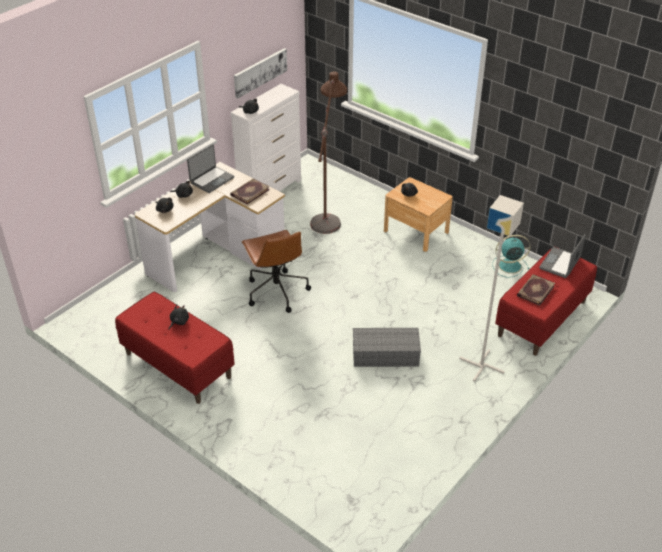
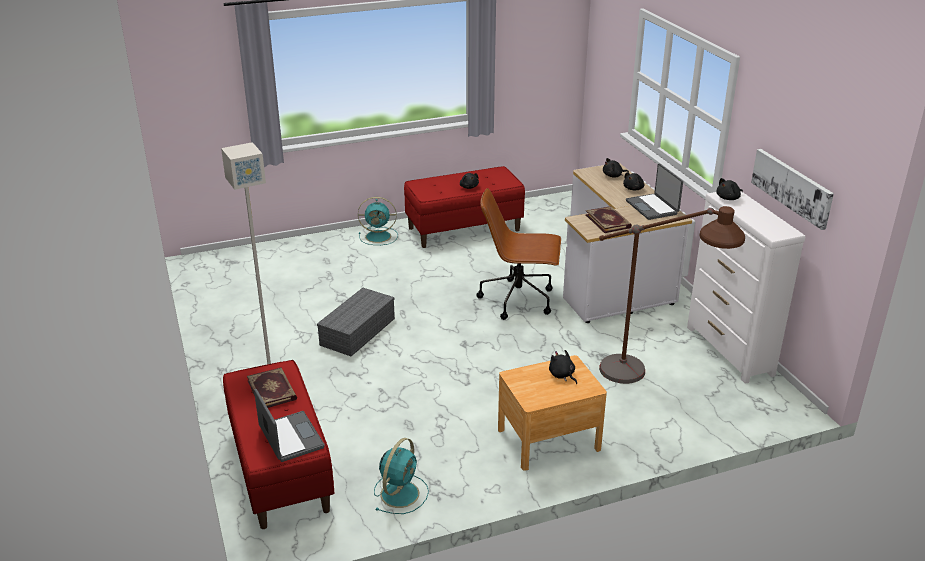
camera: 120 degrees right, 10 degrees down
(228, 416) = (379, 236): none -> turquoise fan

